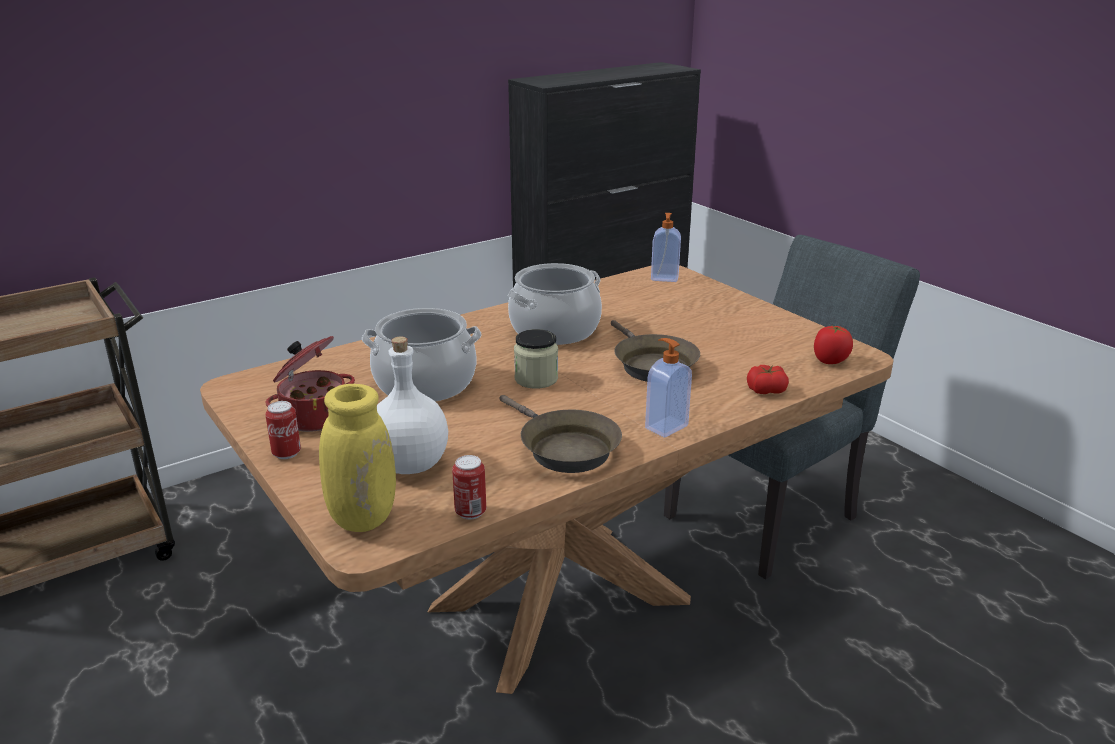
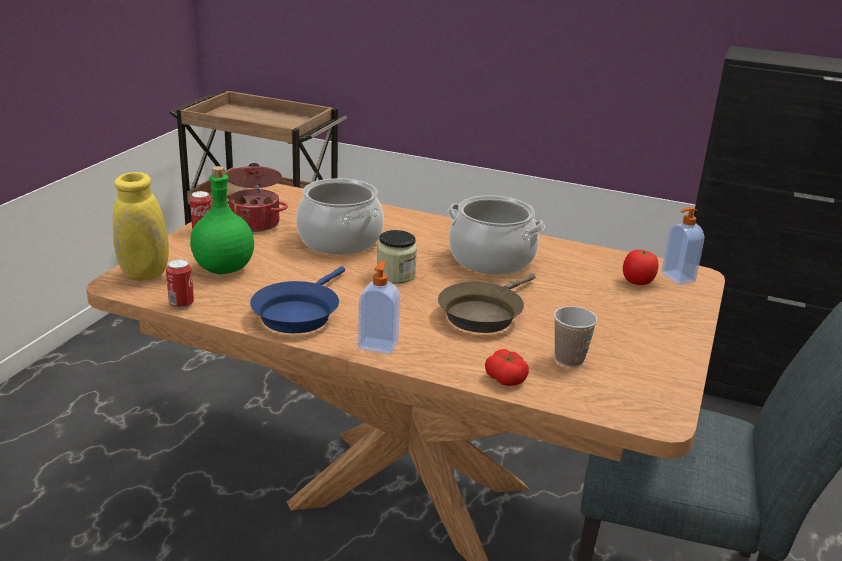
camera: 55 degrees right, 0 degrees up
(409, 464) = (223, 268): white bottle -> green bottle
(563, 448) = (298, 313): brown frying pan -> blue frying pan
(756, 357) = (569, 359): none -> cup
(830, 361) = (619, 401): tomato -> tomato (637, 282)

